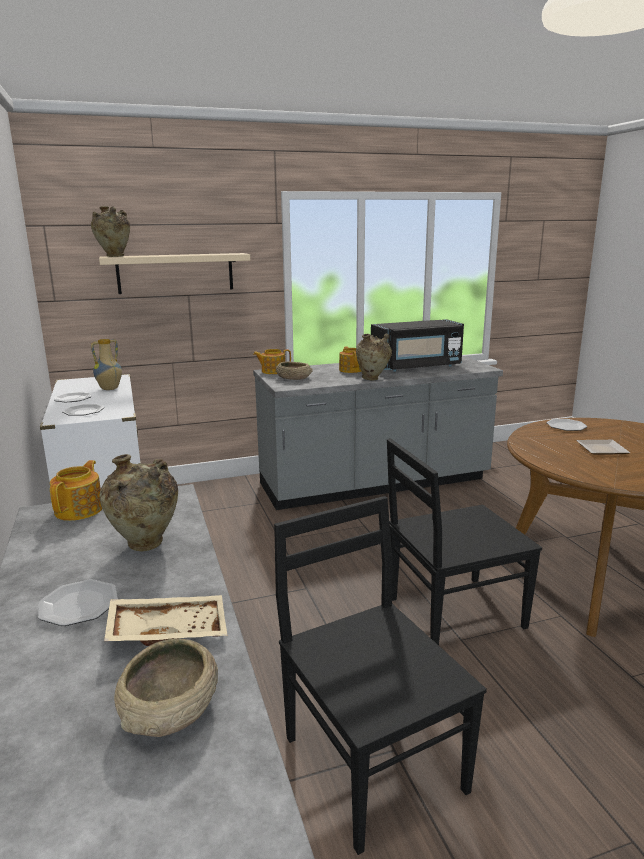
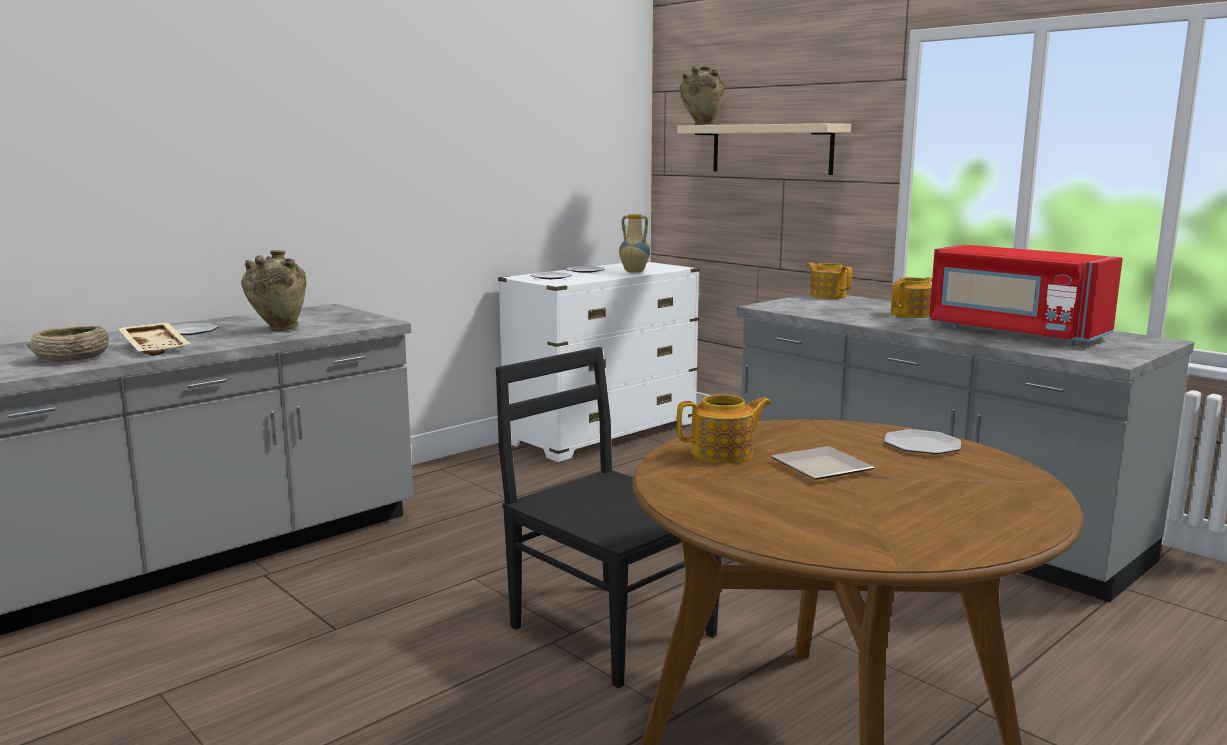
camera: 65 degrees right, 5 degrees down
(80, 510) = (337, 311): teapot -> teapot (723, 454)
(293, 378) = (813, 304): beige bowl -> none
(371, 759) = (318, 619): black chair -> none
(373, 379) = (882, 325): beige vase -> none
(416, 367) = (1014, 333): black microwave -> red microwave

